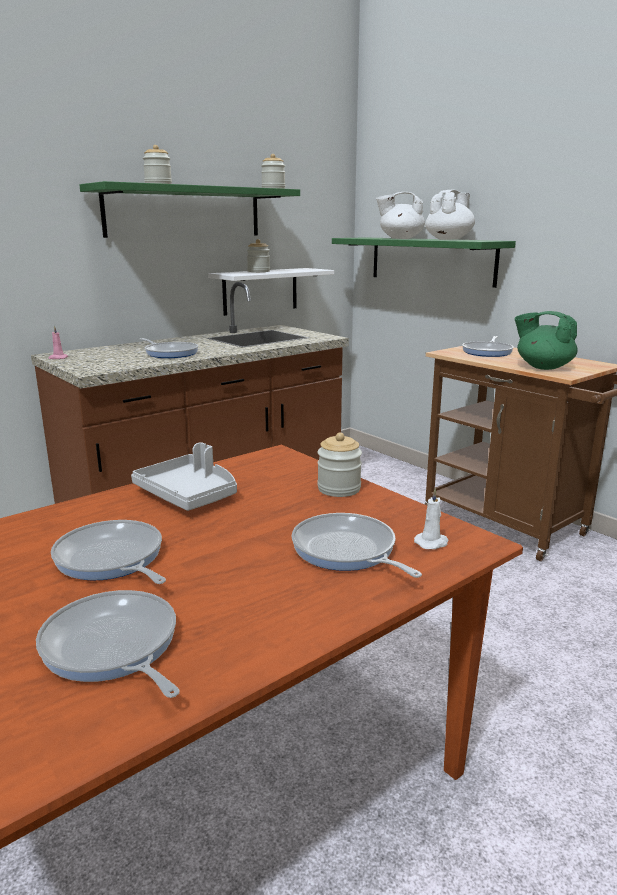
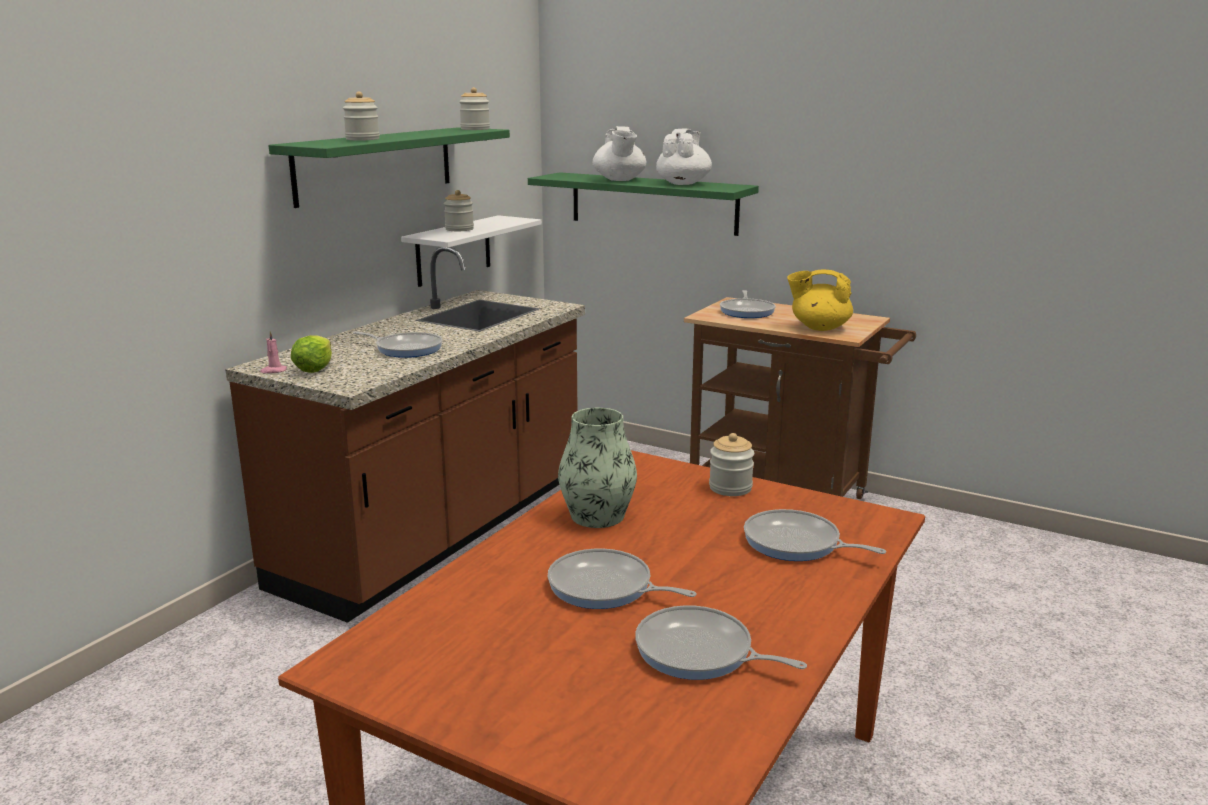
camera: 20 degrees left, 0 degrees up
(90, 358) = (316, 367): none -> lettuce
(189, 494) = (597, 516): grey tray -> vase
(400, 238) = (619, 180): white teapot -> white teapot turned 75 degrees counterclockwise
(432, 543) = (856, 524): white candle -> none
(543, 367) = (819, 328): green teapot -> yellow teapot

